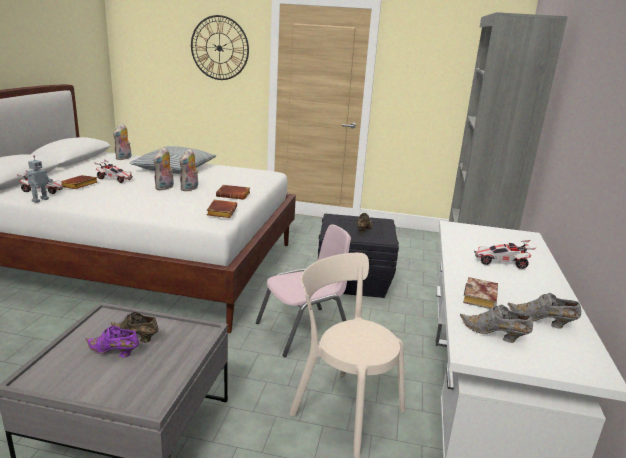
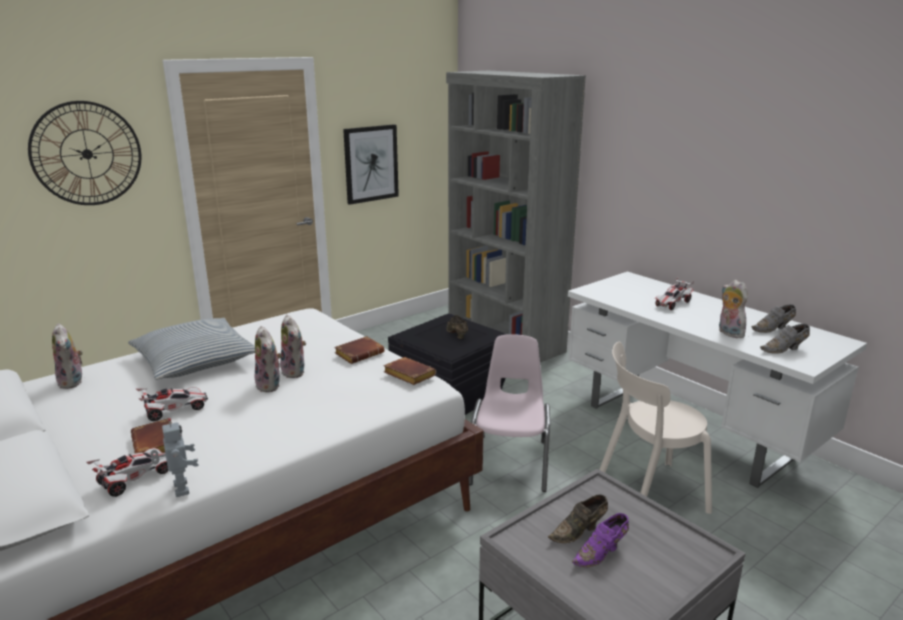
camera: 50 degrees left, 0 degrees up
(418, 93) = (371, 163): none -> picture
(481, 298) = (728, 333): book -> plush toy

